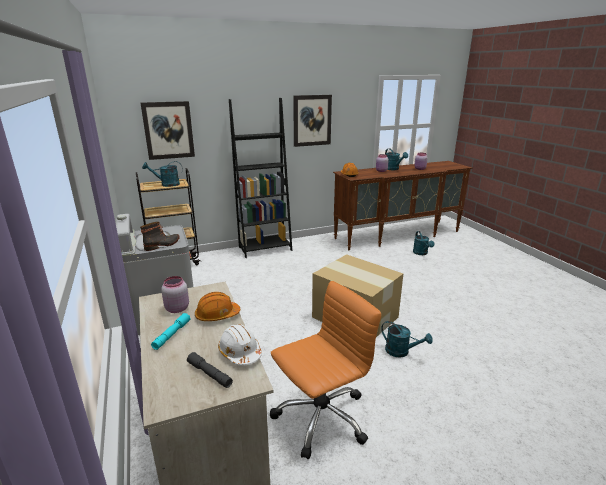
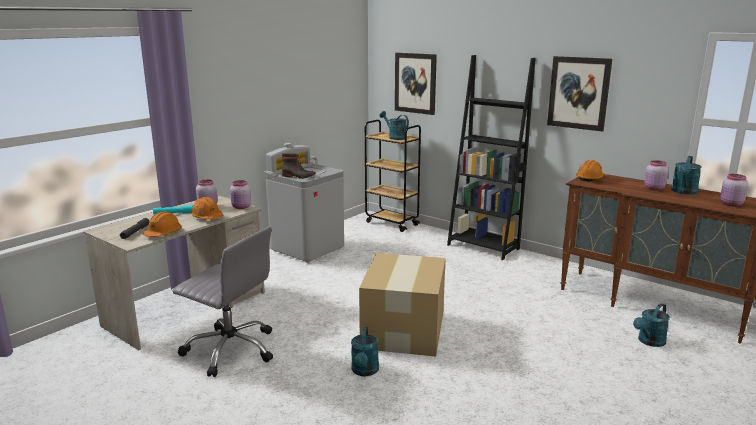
camera: 60 degrees right, 5 degrees down
(209, 291) = (241, 207): none -> pink jar
(240, 352) = (163, 233): white hard hat -> orange hard hat
(321, 416) = (231, 349): orange office chair -> grey office chair

